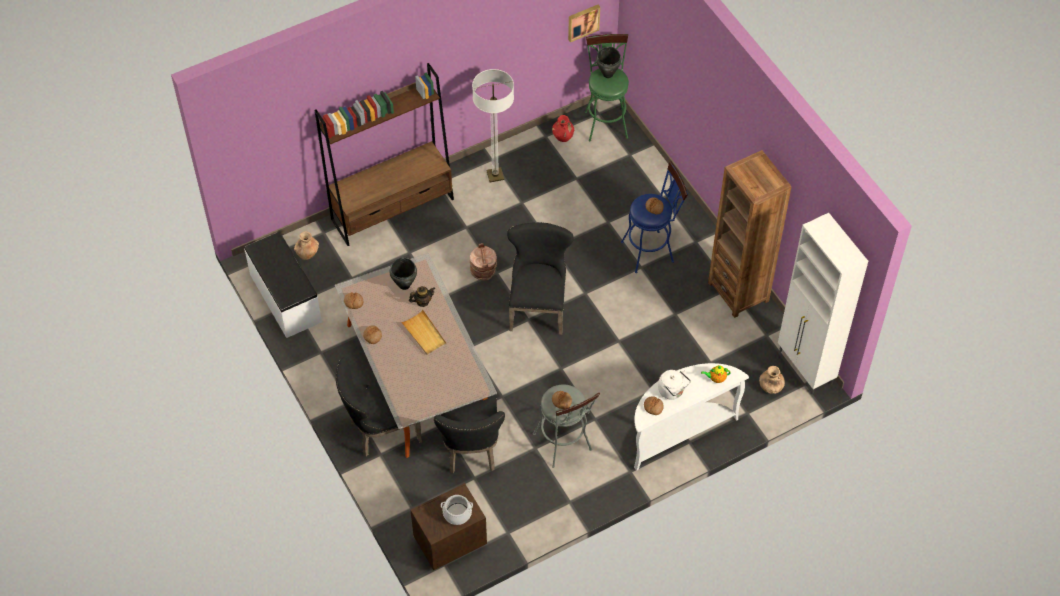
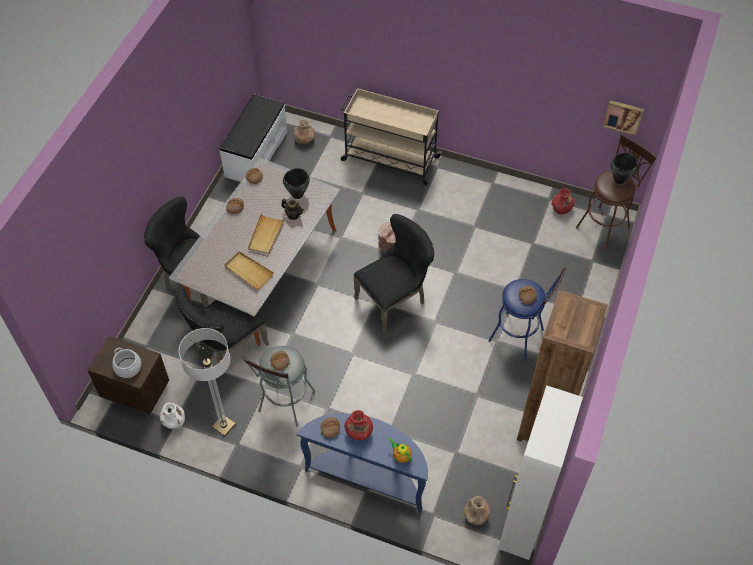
camera: 50 degrees right, 0 degrees up
(393, 209) = (389, 158): brown bookcase -> beige cart
(449, 369) = (248, 271): none -> beige tray
(495, 175) = (481, 194): floor lamp -> floor lamp (224, 426)
(507, 532) = (174, 421): none -> white vase
(605, 121) = (605, 224): green stool -> brown stool
(672, 391) = (358, 432): white kettle -> red vase
(678, 432) = (368, 476): white console table -> blue console table

